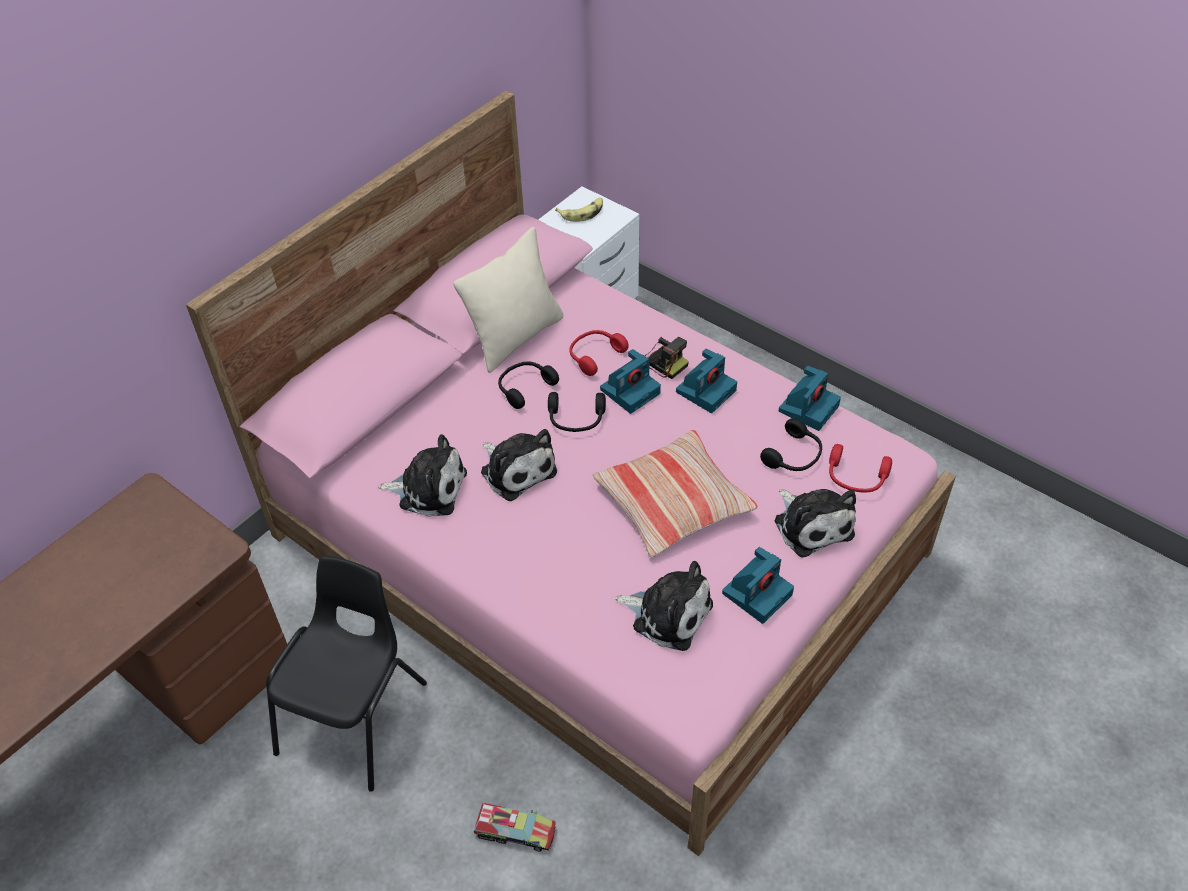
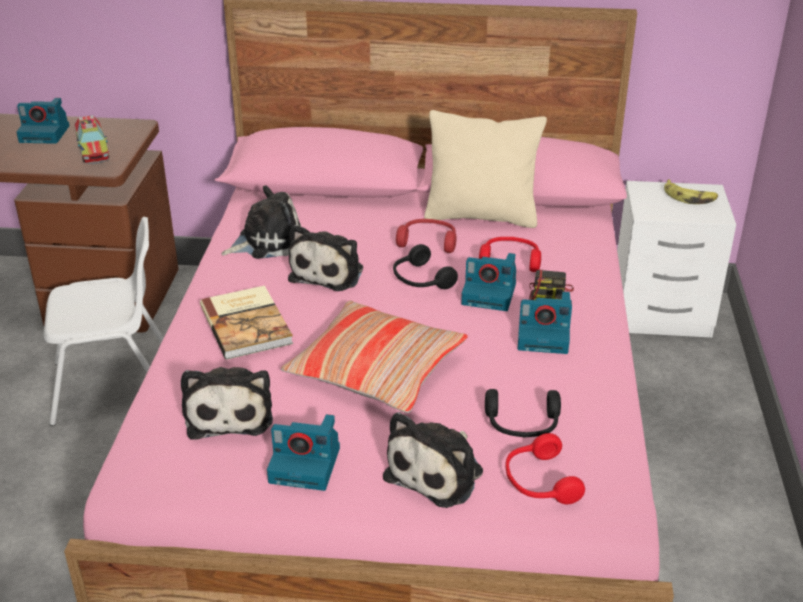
camera: 55 degrees right, 15 degrees down
(355, 717) = (115, 386): black chair -> white chair
(428, 488) = (267, 241): plush toy -> plush toy turned 90 degrees counterclockwise
(515, 831) = (55, 525): toy truck -> toy truck (93, 150)
(524, 387) = (428, 241): black headphones -> red headphones
(556, 553) = (248, 324): none -> book
(809, 407) = (604, 410): camera -> camera (46, 134)

